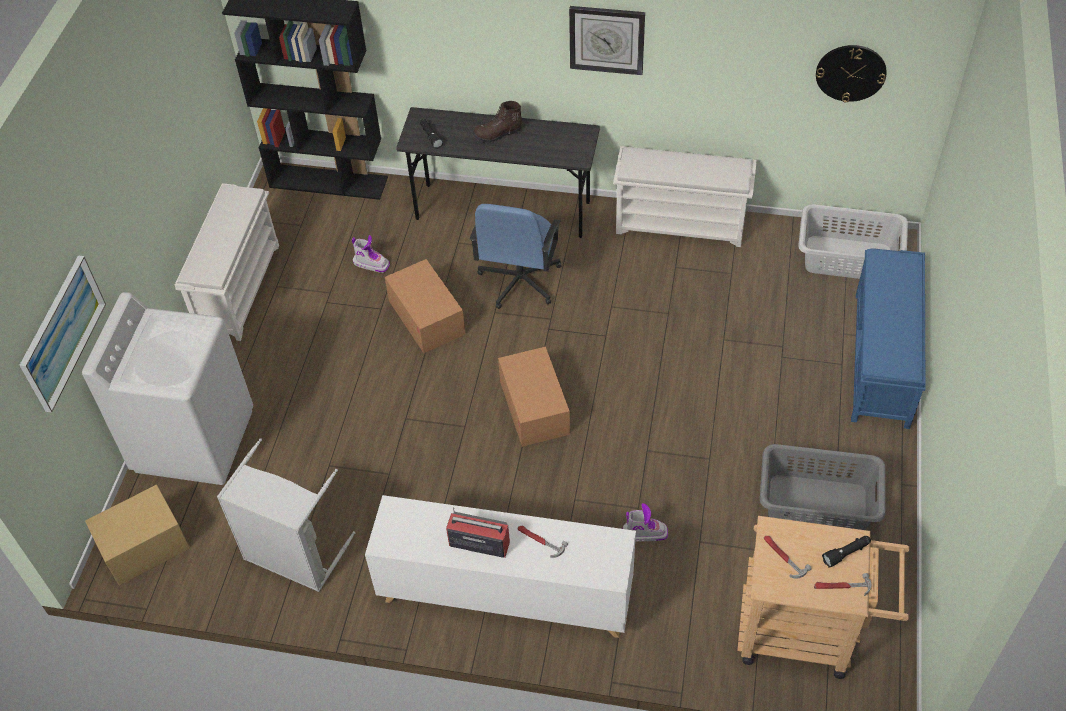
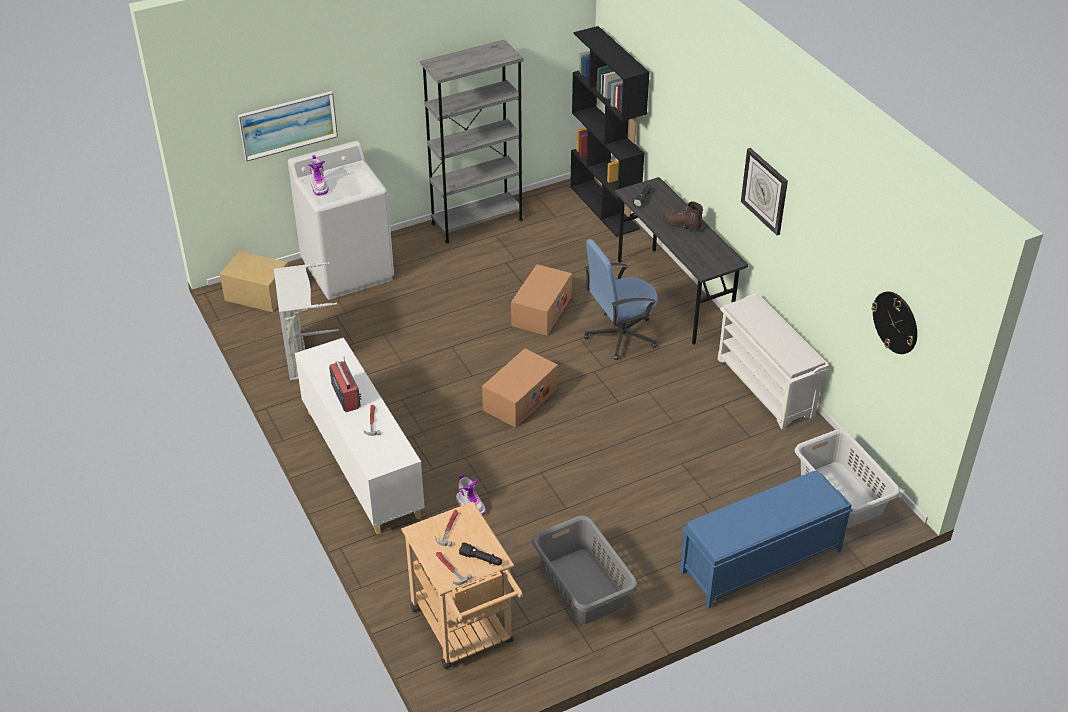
camera: 50 degrees right, 10 degrees down
(239, 288) = (477, 221): white shoe rack -> grey bookcase
(371, 264) = (558, 263): boot -> boot (319, 186)

